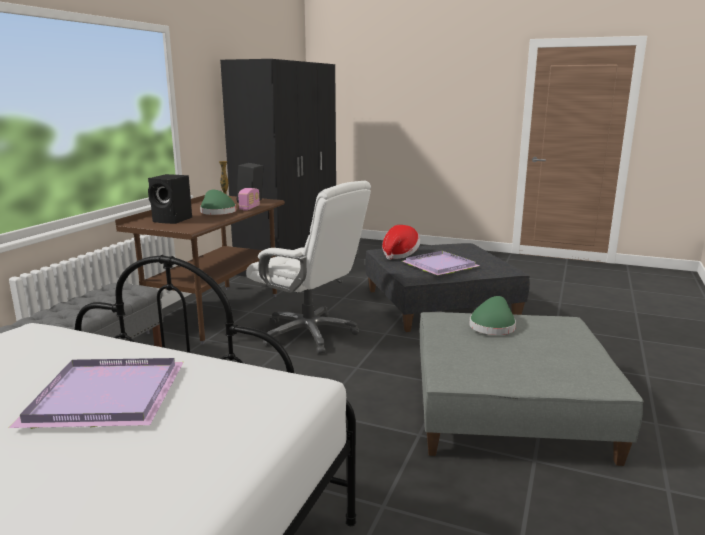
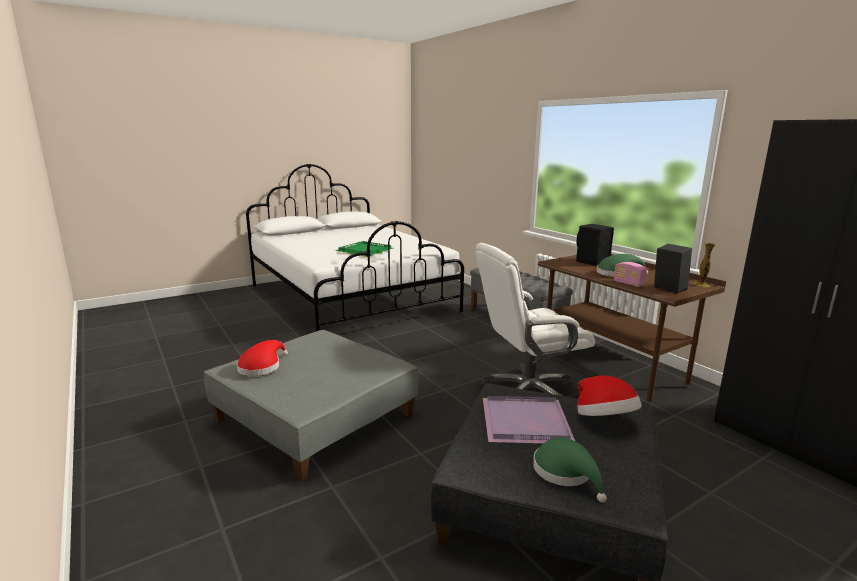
camera: 125 degrees right, 0 degrees up
(109, 395) = (365, 251): purple tray -> green tray
(492, 326) = (347, 374): green hat -> green hat (566, 472)
(569, 366) = (261, 367): none -> red hat

